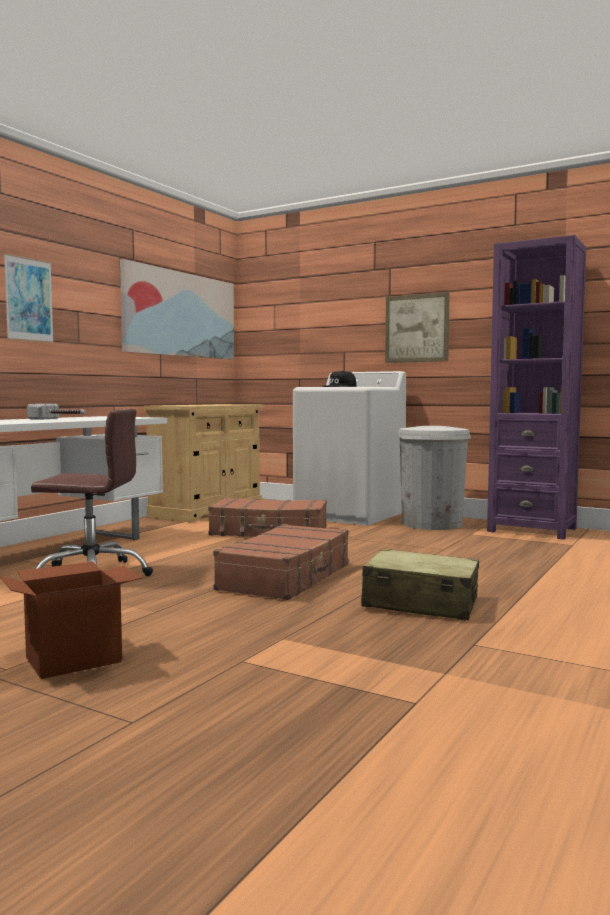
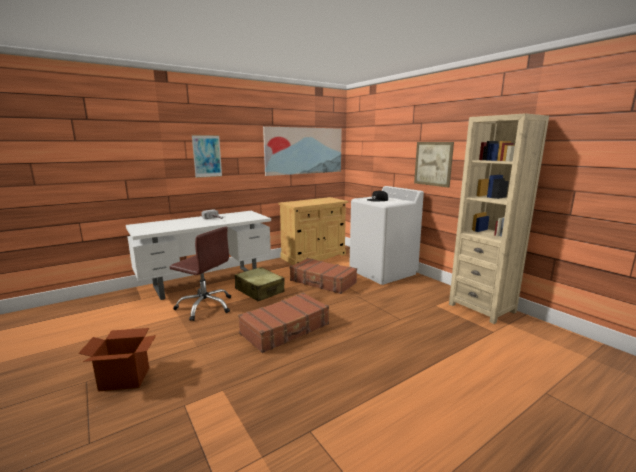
camera: 25 degrees right, 10 degrees up
(420, 603) = (326, 376): beige suitcase -> beige suitcase (259, 291)
(432, 524) = (421, 289): white trash can -> none
(532, 530) = (482, 308): purple bookcase -> beige bookcase

